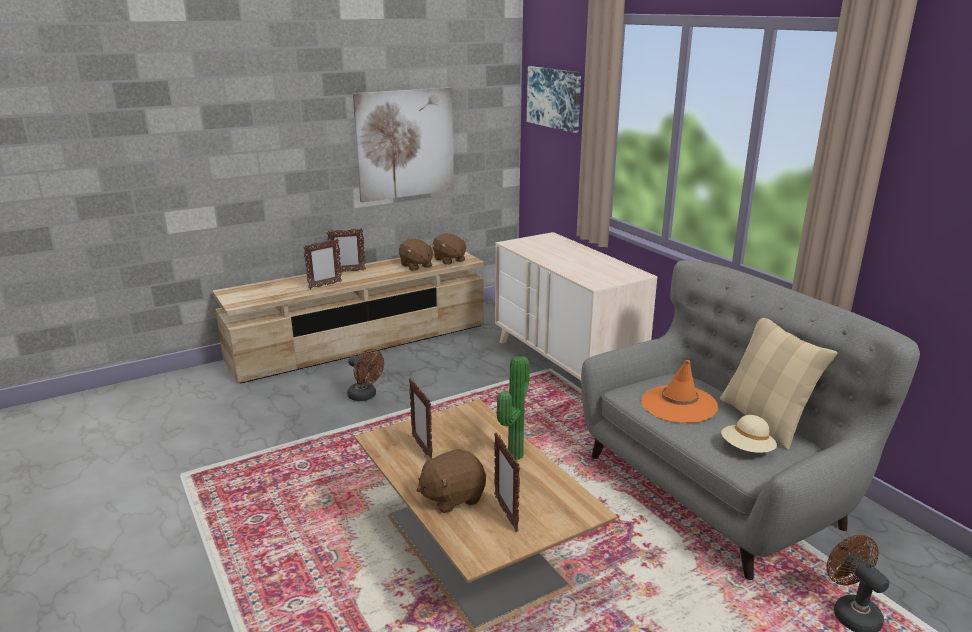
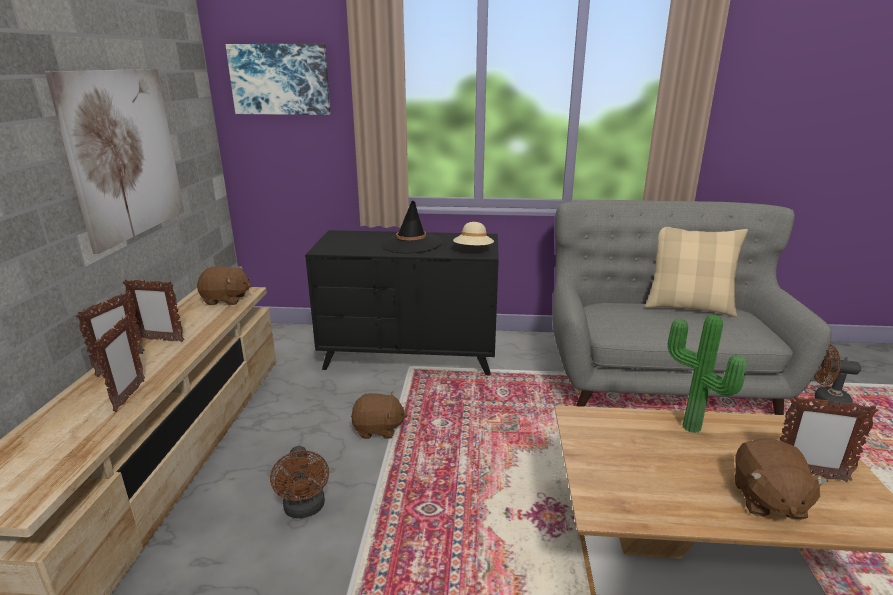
camera: 55 degrees left, 0 degrees up
(365, 396) = (305, 509): brown fan -> brown fan turned 90 degrees clockwise
(416, 266) = (202, 320): brown plush toy -> brown plush toy (378, 429)
(422, 448) = (645, 483): picture frame -> picture frame (161, 340)
(566, 363) = (410, 355): beige dresser -> black dresser
(572, 259) = (411, 244): none -> black hat
(678, 404) = (646, 323): orange hat -> none
(746, 450) = (731, 328): beige hat -> beige hat (473, 250)

